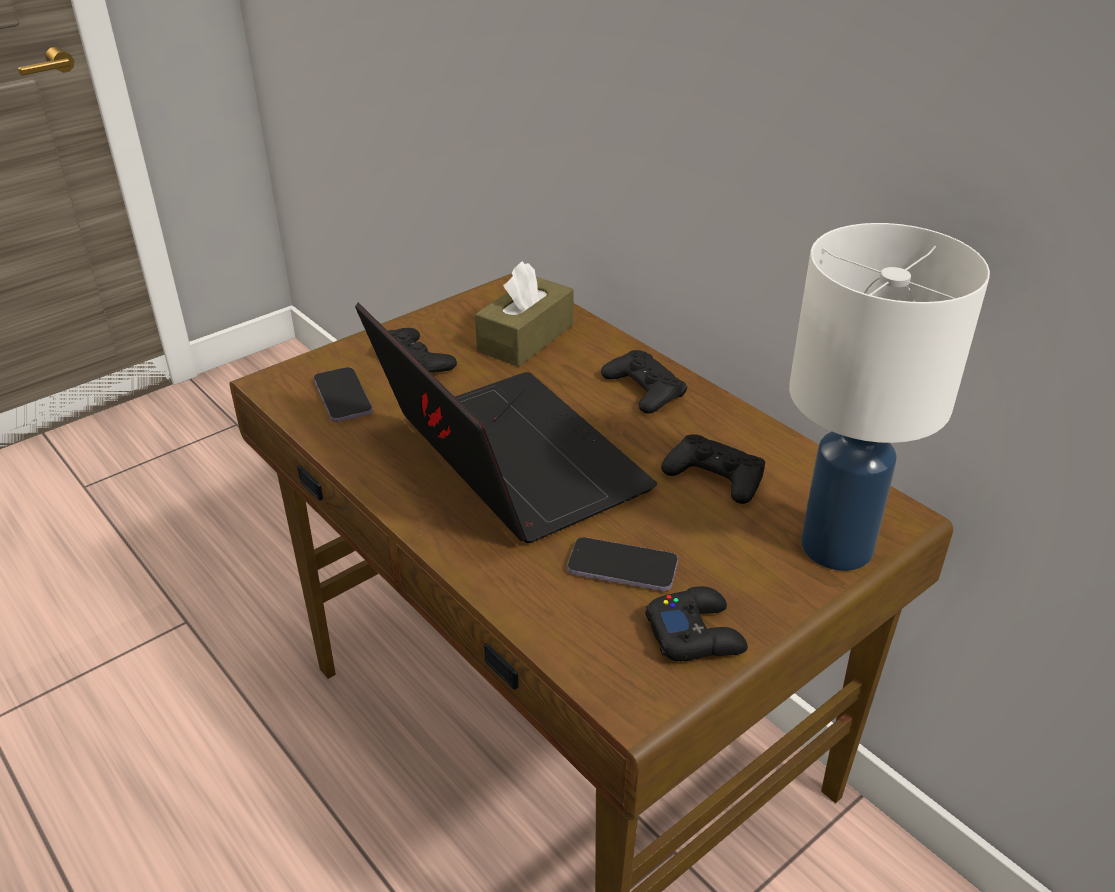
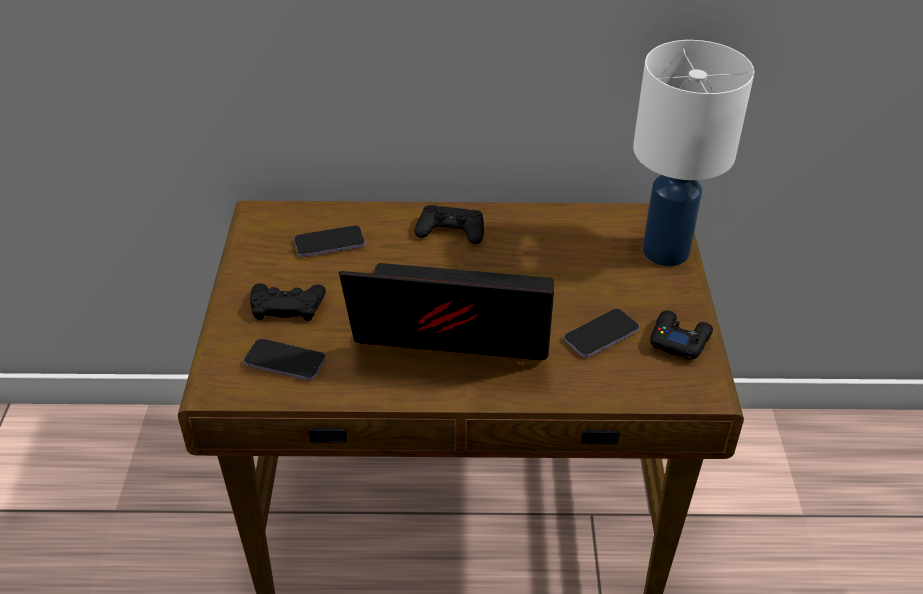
camera: 50 degrees left, 5 degrees up
(525, 338) = (329, 243): brown tissue box -> phone
(715, 476) = (564, 255): black game controller -> none

